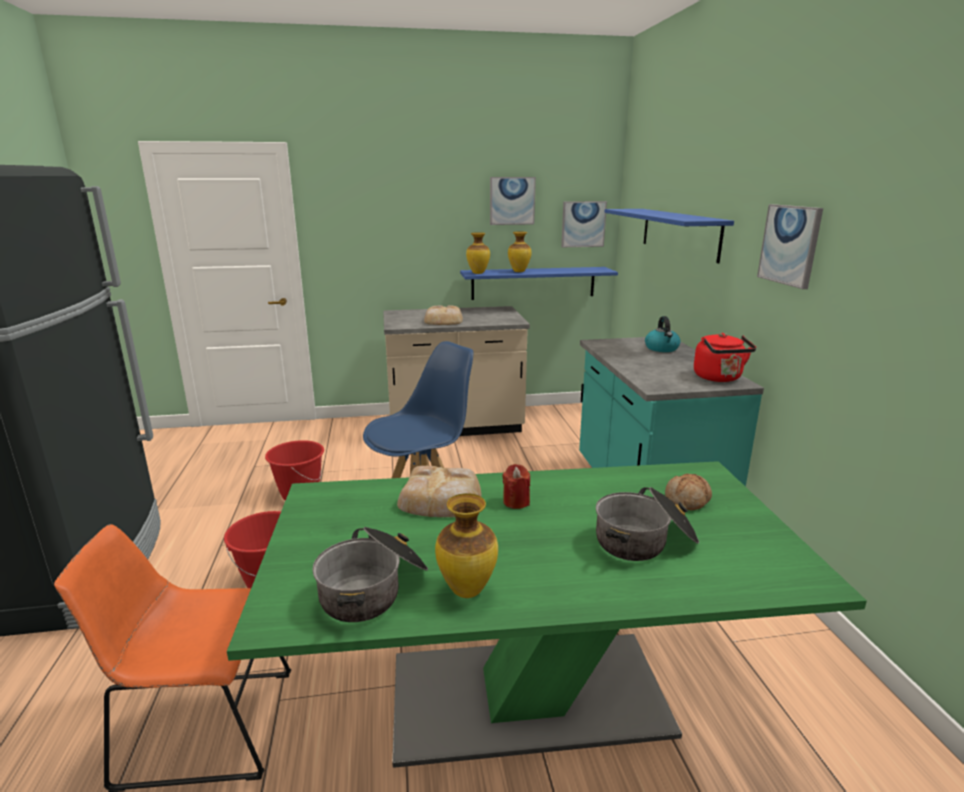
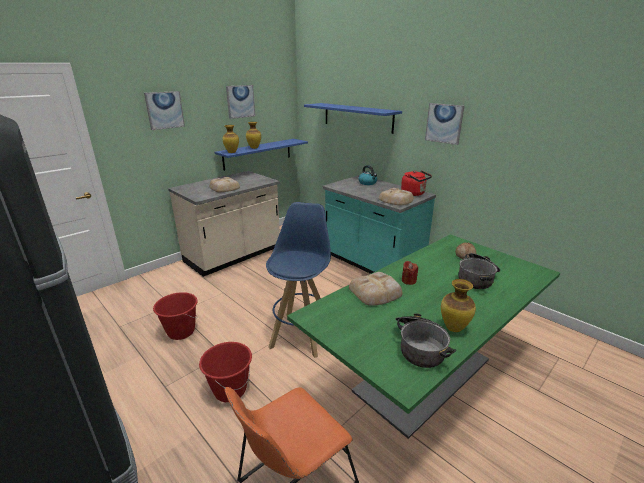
camera: 35 degrees left, 5 degrees up
(583, 224) = (280, 113): picture -> picture (164, 110)
(664, 381) = (396, 200): none -> bread

